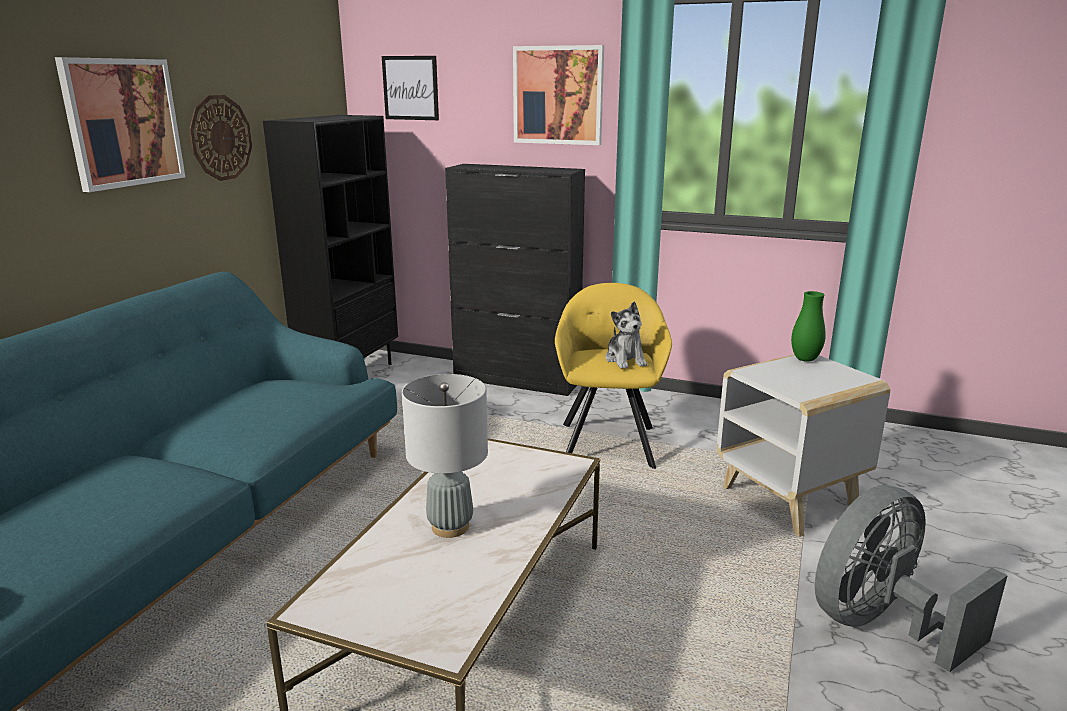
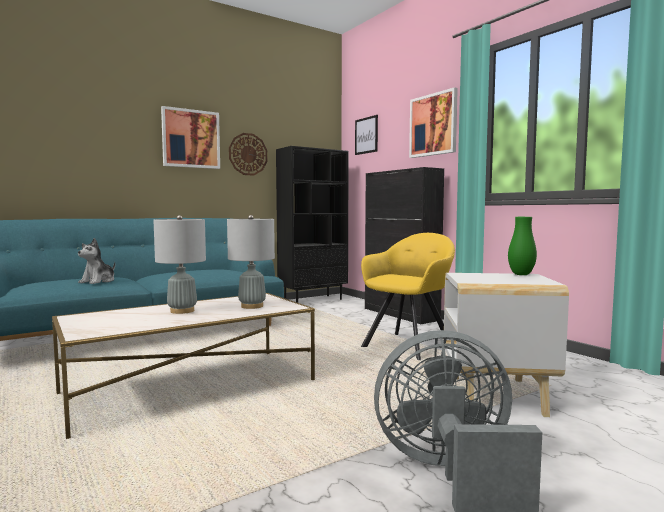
camera: 35 degrees right, 15 degrees down
(518, 479) = (252, 306): none -> grey table lamp
(625, 360) = (412, 277): plush toy -> plush toy (98, 281)

